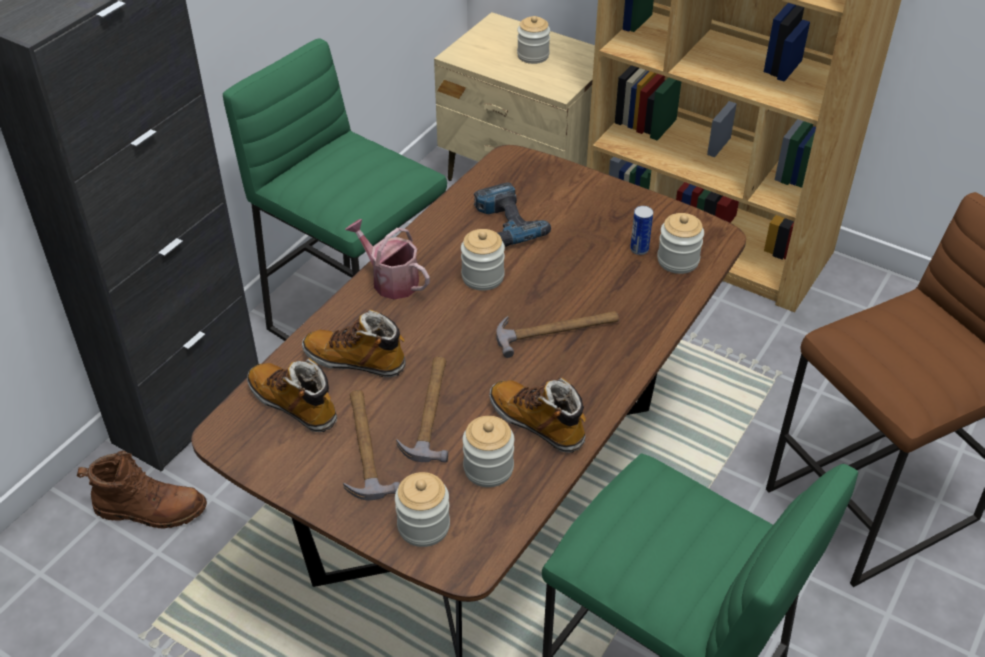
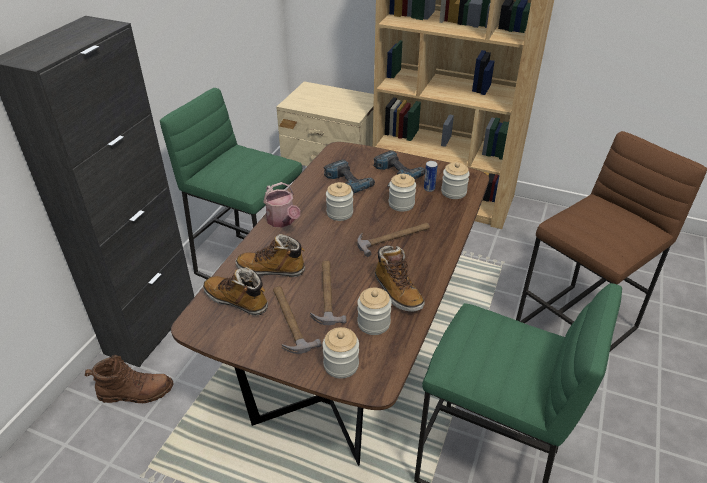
camera: 10 degrees left, 5 degrees down
(390, 280) = (282, 221): watering can -> watering can turned 150 degrees counterclockwise
(533, 55) = (333, 100): jar -> jar (401, 204)
(537, 423) = (397, 292): boot -> boot turned 150 degrees counterclockwise
(588, 217) = (394, 174): none -> power drill

